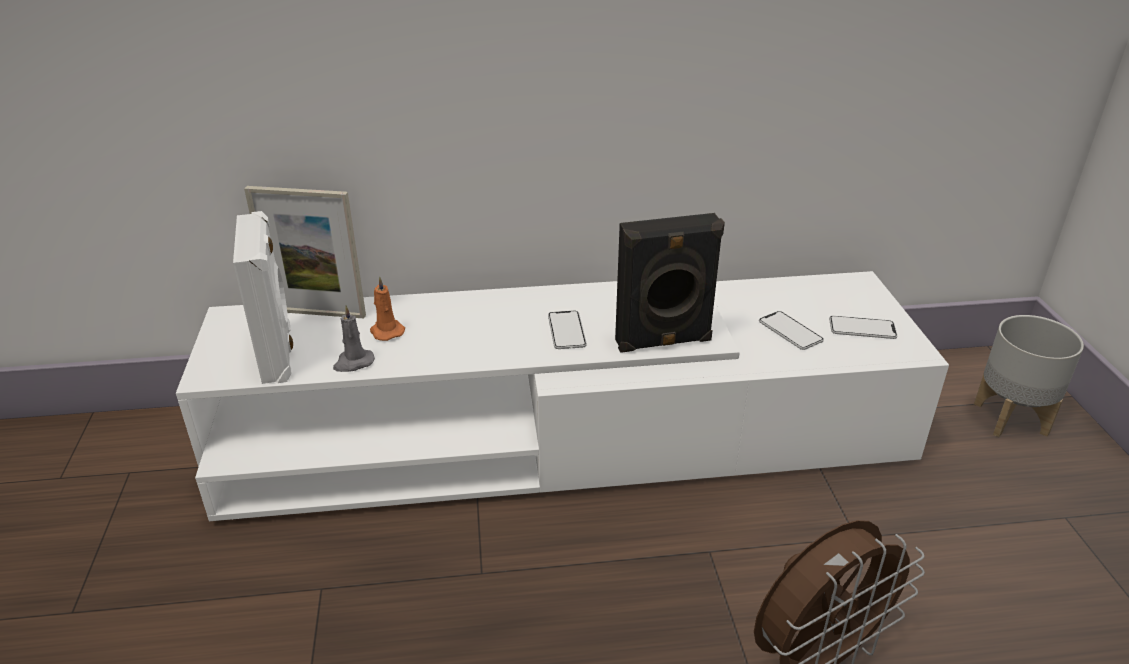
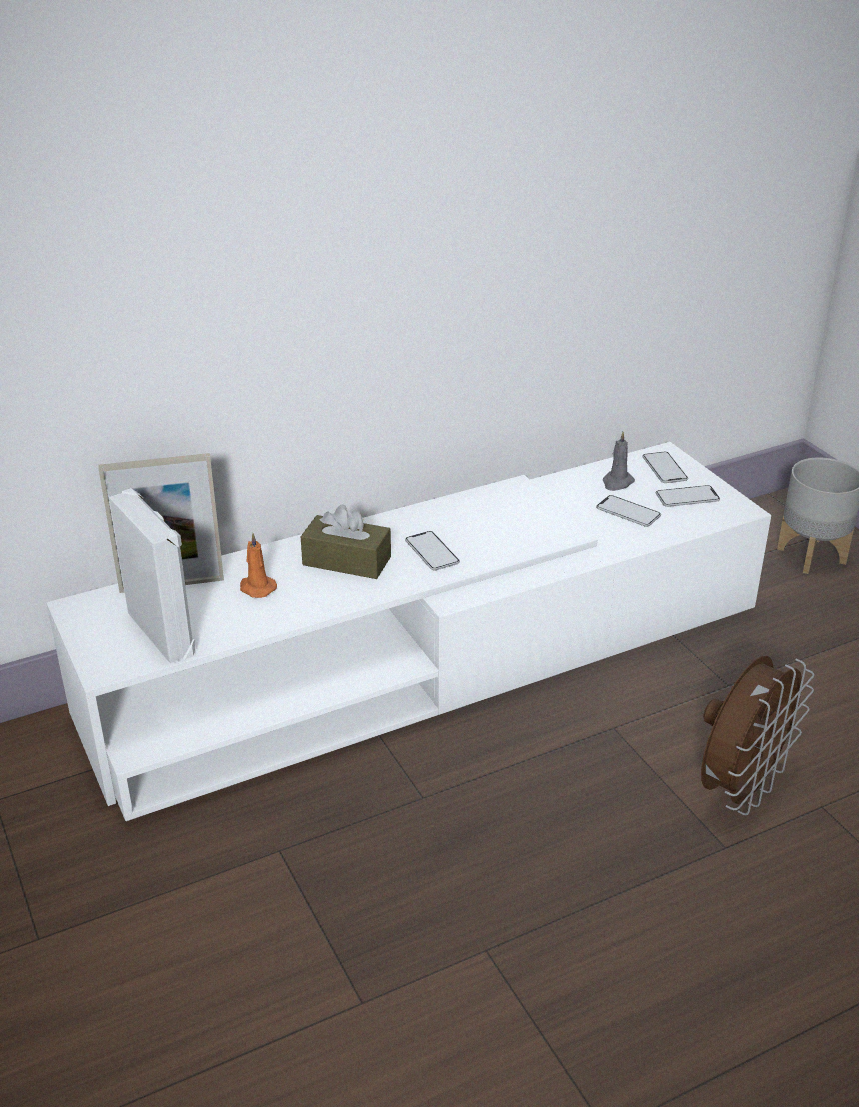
camera: 20 degrees left, 0 degrees up
(353, 363) = (246, 624): grey candle -> grey candle (617, 483)
(482, 323) = (347, 561): none -> brown tissue box
(664, 342) = (527, 544): black speaker -> none
(852, 296) = (664, 468): none -> phone

